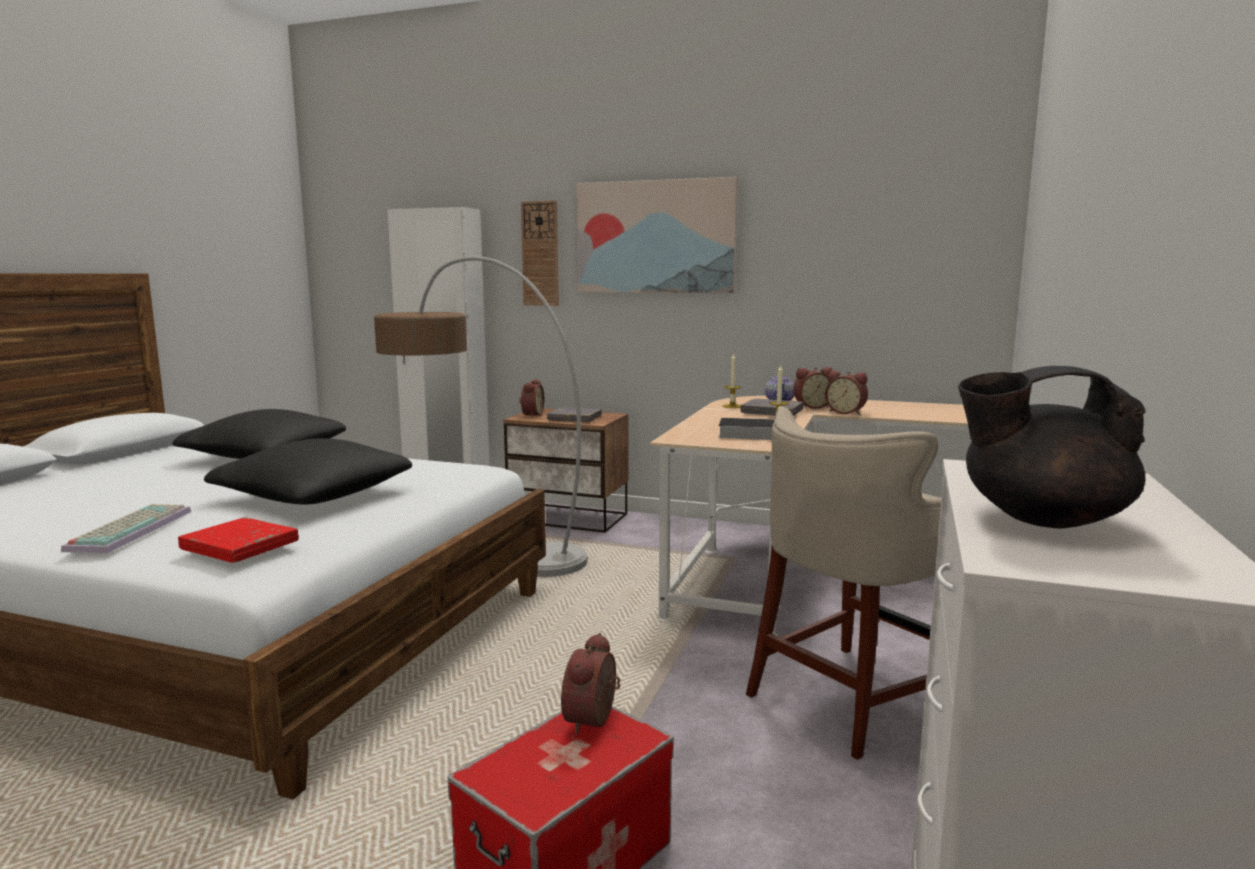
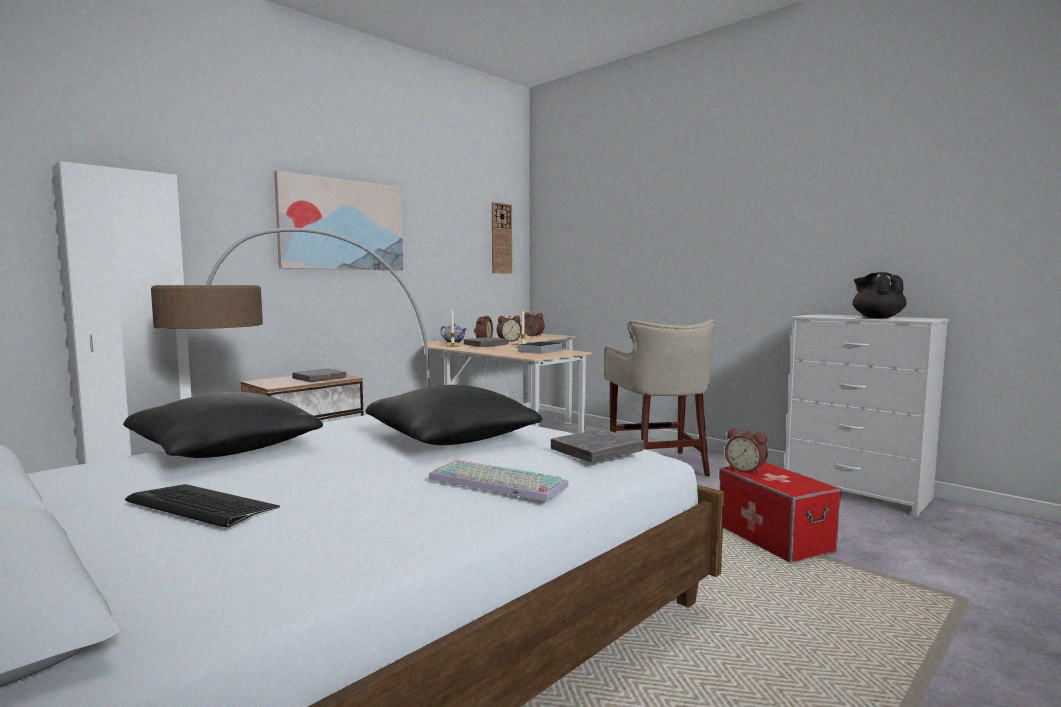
camera: 65 degrees left, 5 degrees down
(109, 480) = (201, 506): none -> keyboard
(240, 547) = (597, 451): red book -> grey book
(531, 415) = (272, 383): alarm clock -> alarm clock (532, 336)
(540, 254) = (235, 231): wall clock -> wall clock (501, 238)
(1041, 519) = (877, 318): black teapot -> black teapot turned 135 degrees clockwise

